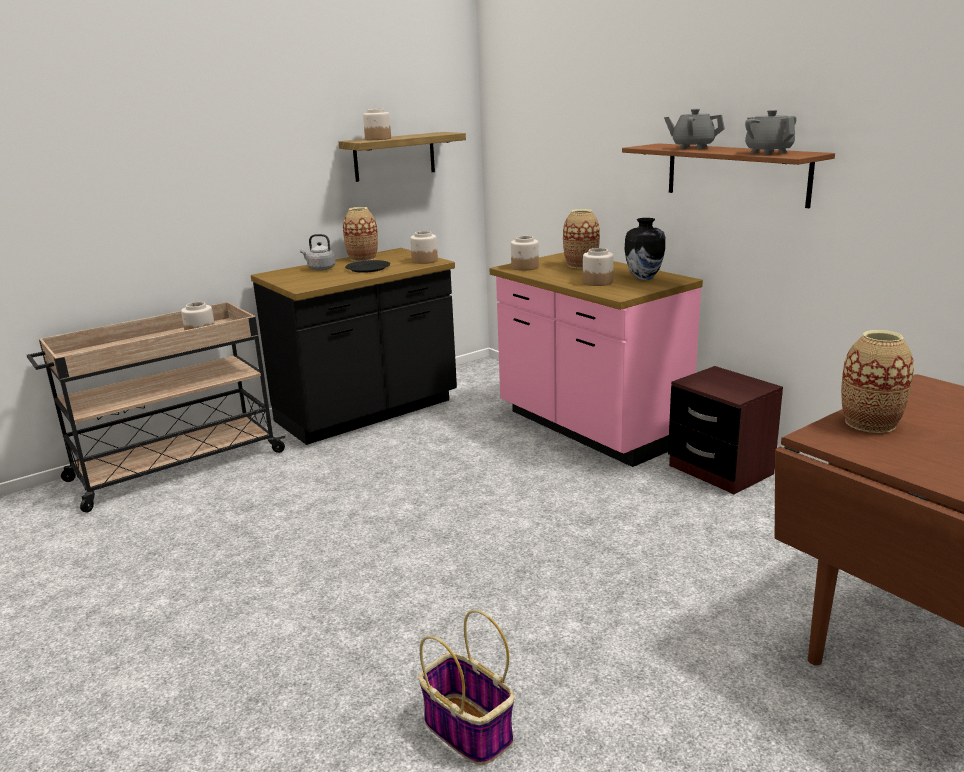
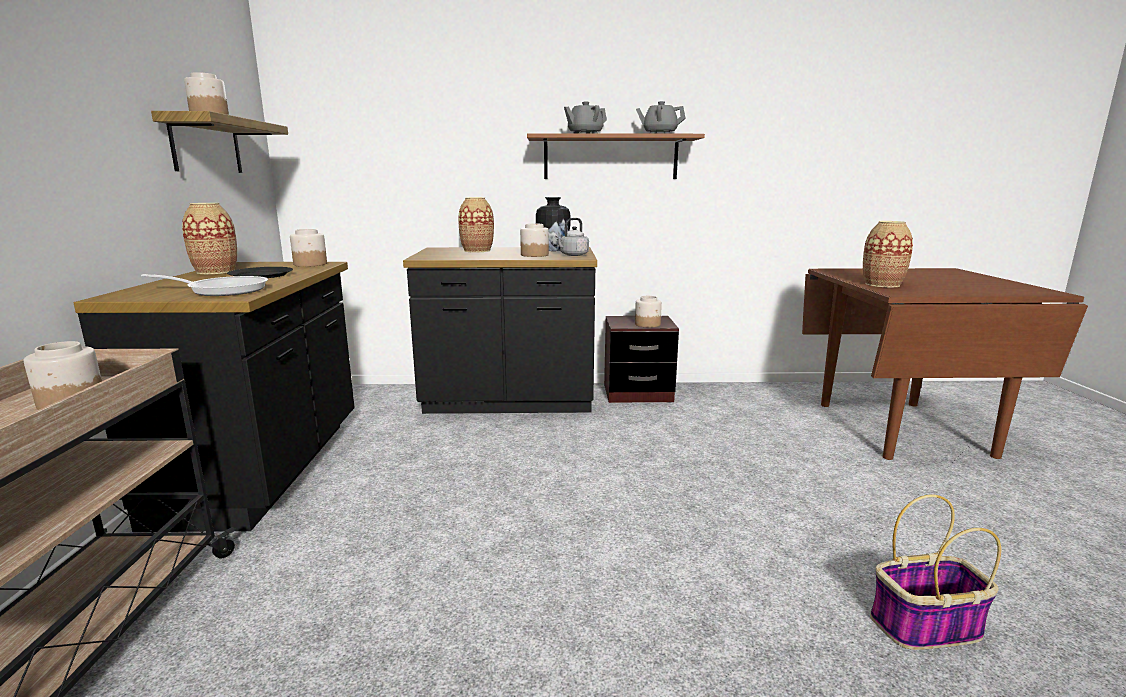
camera: 55 degrees left, 5 degrees down
(312, 280) = (222, 290): none -> frying pan
(320, 269) = (187, 283): grey kettle -> grey kettle (572, 255)
(525, 267) = (437, 256): jar -> jar (648, 324)
(589, 428) = (508, 402): pink counter -> black counter

